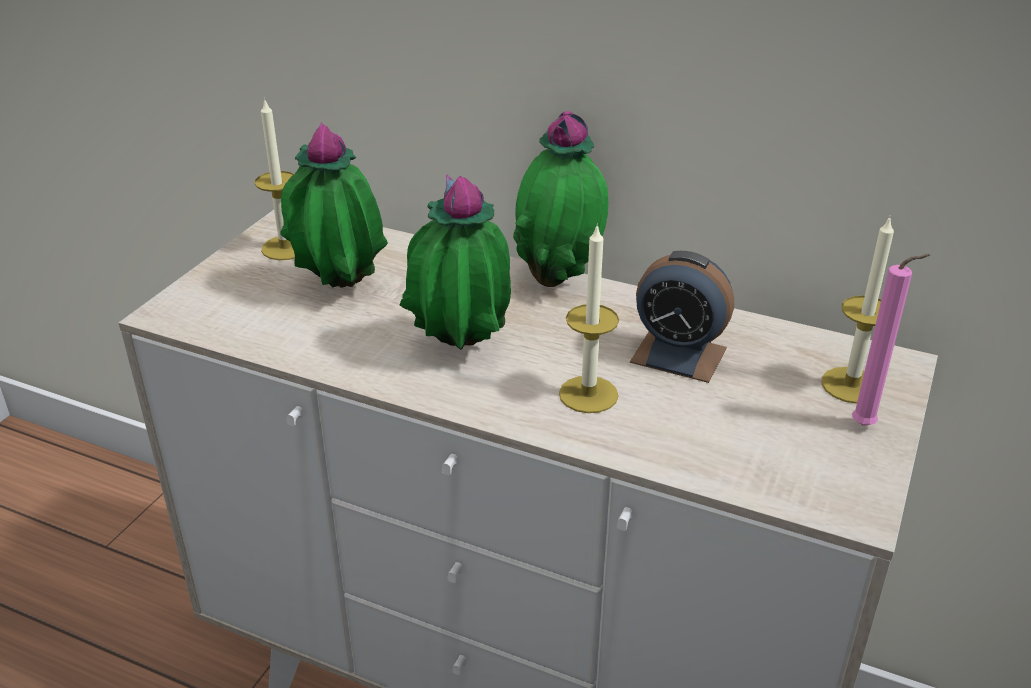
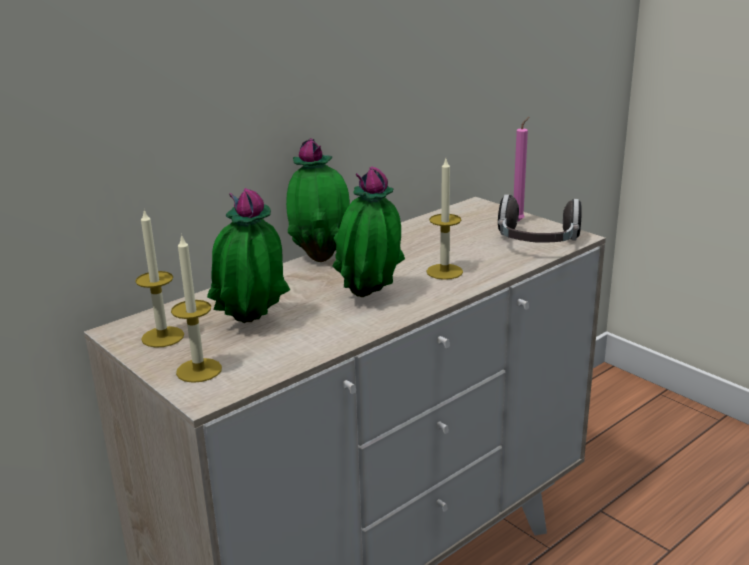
camera: 65 degrees left, 10 degrees down
(678, 355) = (427, 244): alarm clock -> none
(779, 467) = (537, 244): none -> headphones
(851, 385) = (485, 216): candle -> candle (199, 370)

